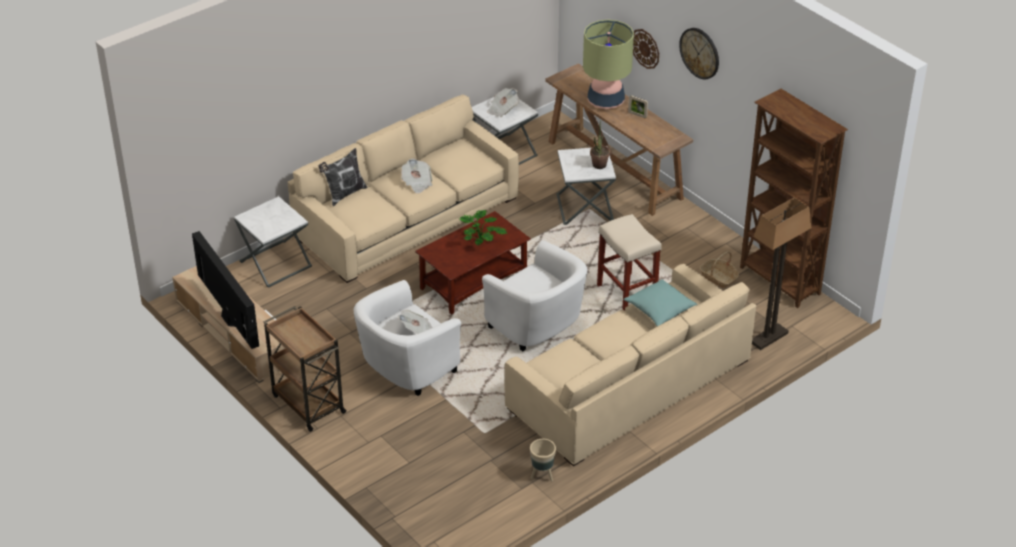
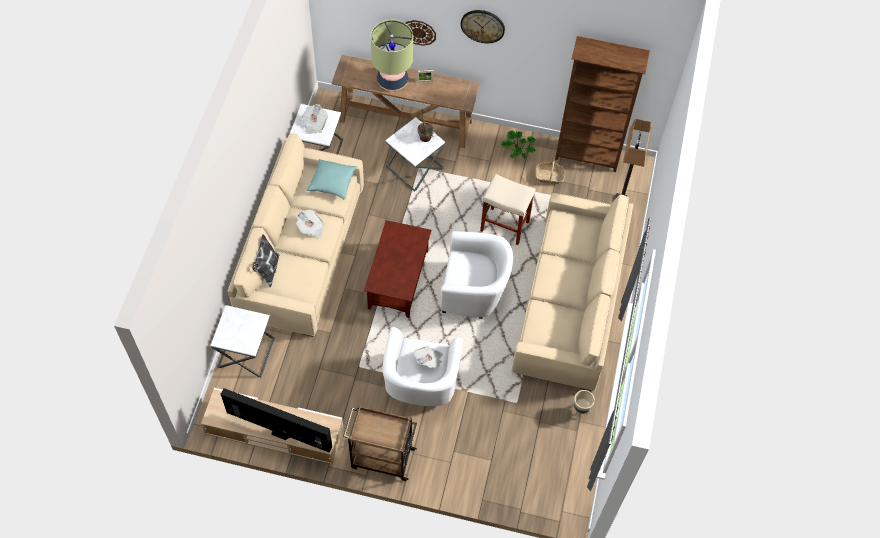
camera: 40 degrees left, 20 degrees up
(482, 241) = (402, 253): potted plant -> potted plant (517, 152)
(659, 309) = (567, 240): turquoise pillow -> turquoise pillow (332, 183)

